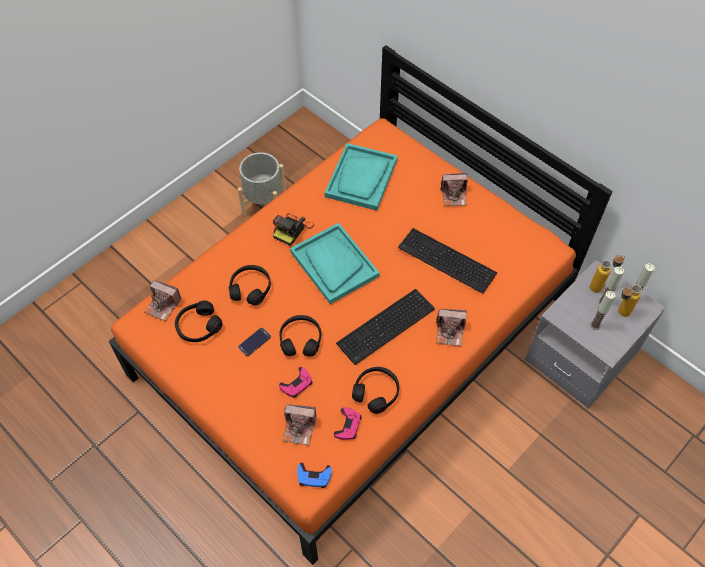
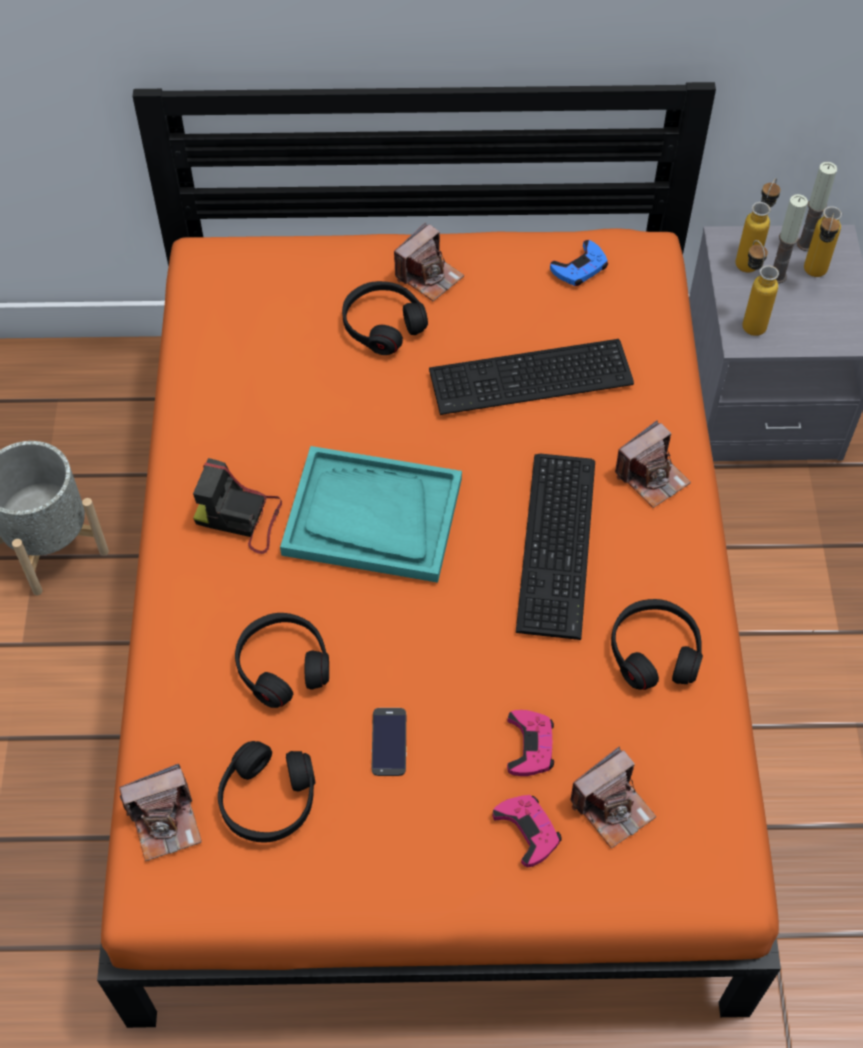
camera: 45 degrees left, 0 degrees up
(292, 229) = (241, 518): camera -> camera turned 120 degrees clockwise
(300, 339) = (455, 674): black headphones -> black headphones (382, 324)
(314, 476) = (715, 855): blue game controller -> blue game controller (580, 268)
(348, 425) = (673, 735): pink game controller -> pink game controller (527, 830)
(361, 178) = (258, 354): turquoise tray -> none
(569, 309) = (748, 320): none -> bottle
(595, 325) = (802, 316): candle -> none

